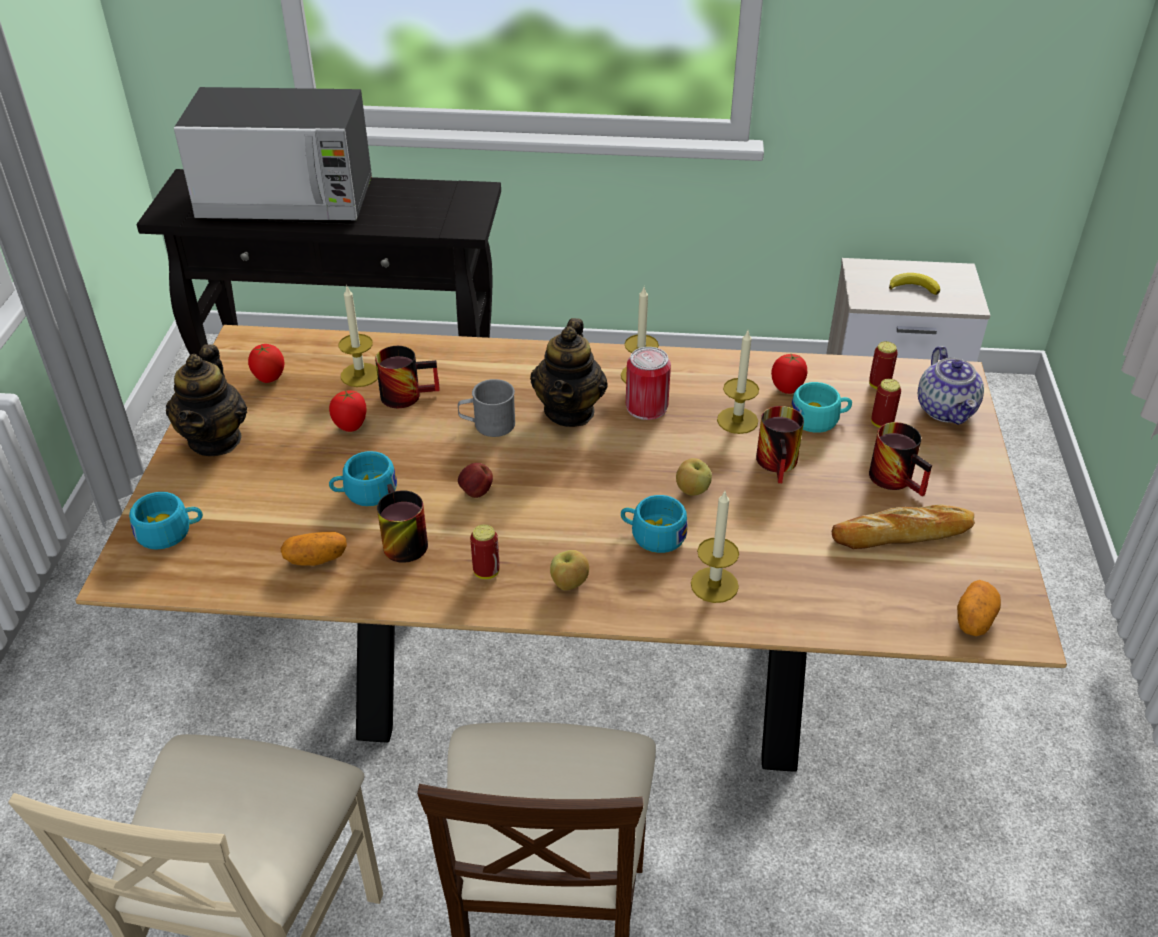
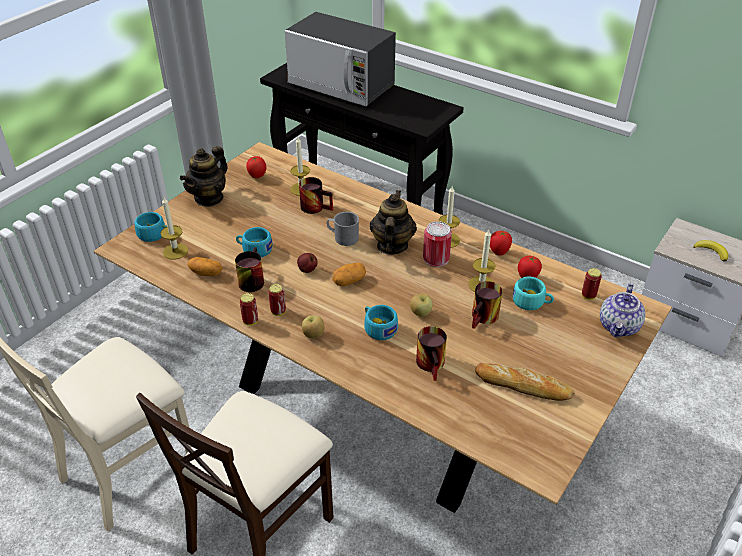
camera: 30 degrees right, 0 degrees up
(351, 427) = (275, 214): tomato -> tomato (499, 252)
(570, 411) = (392, 245): teapot -> teapot turned 150 degrees clockwise
(714, 585) = (388, 368): candle -> candle (175, 251)
(881, 423) = (569, 319): can -> can (250, 321)
(899, 478) = (550, 354): mug -> mug (433, 365)
(974, 620) = (521, 452): potato -> potato (349, 281)

